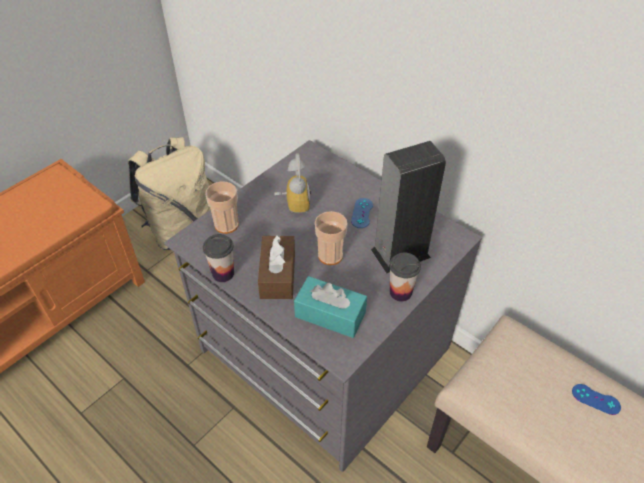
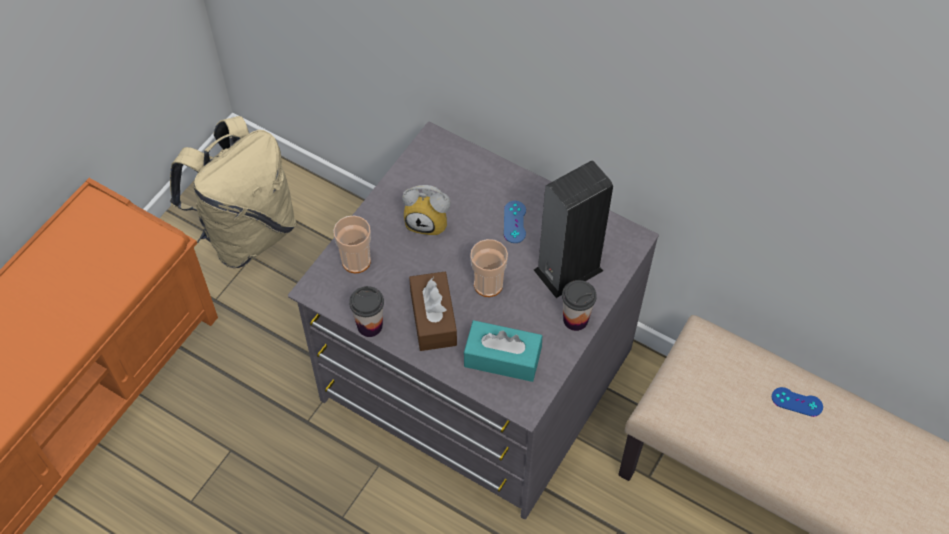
camera: 10 degrees left, 10 degrees up
(292, 204) = (429, 221): alarm clock -> alarm clock turned 120 degrees clockwise

